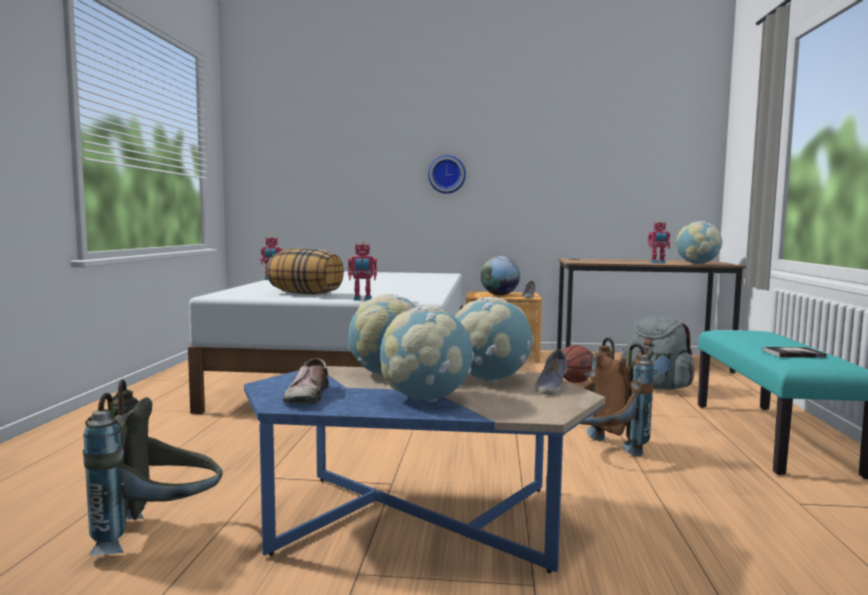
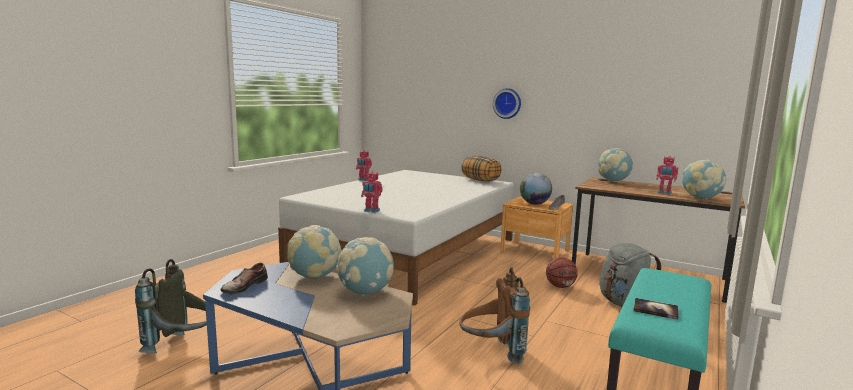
camera: 25 degrees right, 5 degrees up
(306, 294) = (350, 200): pillow -> pillow (480, 180)
(425, 398) = (299, 302): globe -> globe (613, 181)
(551, 386) = (391, 306): shoe -> none

